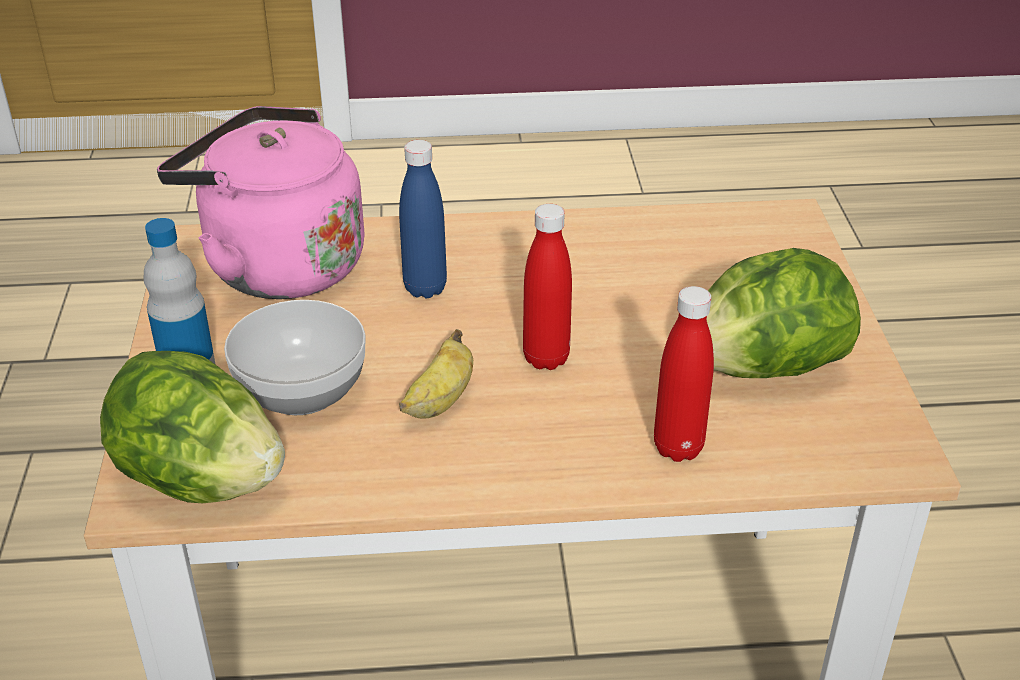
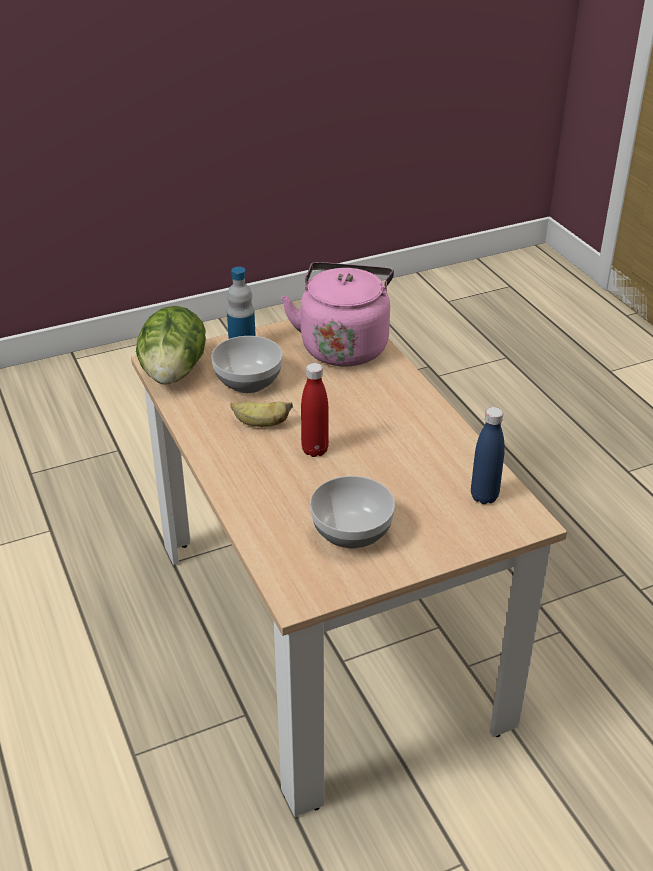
camera: 70 degrees right, 0 degrees up
(425, 288) = (353, 396): blue bottle -> blue bottle (484, 496)
(678, 448) = (262, 510): red bottle -> none
(764, 368) = (351, 532): lettuce -> bowl

